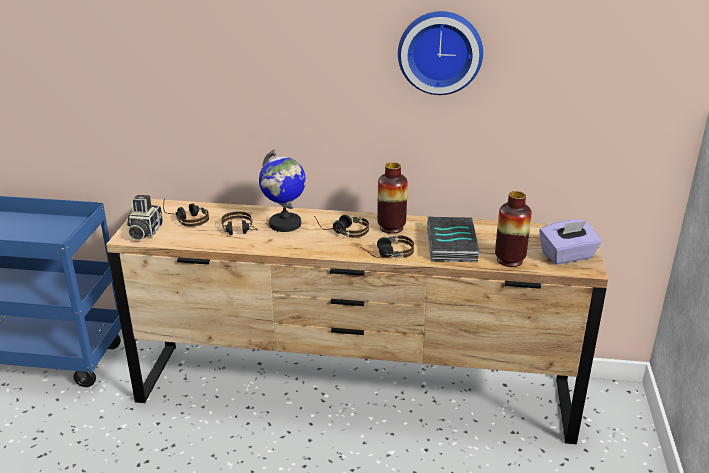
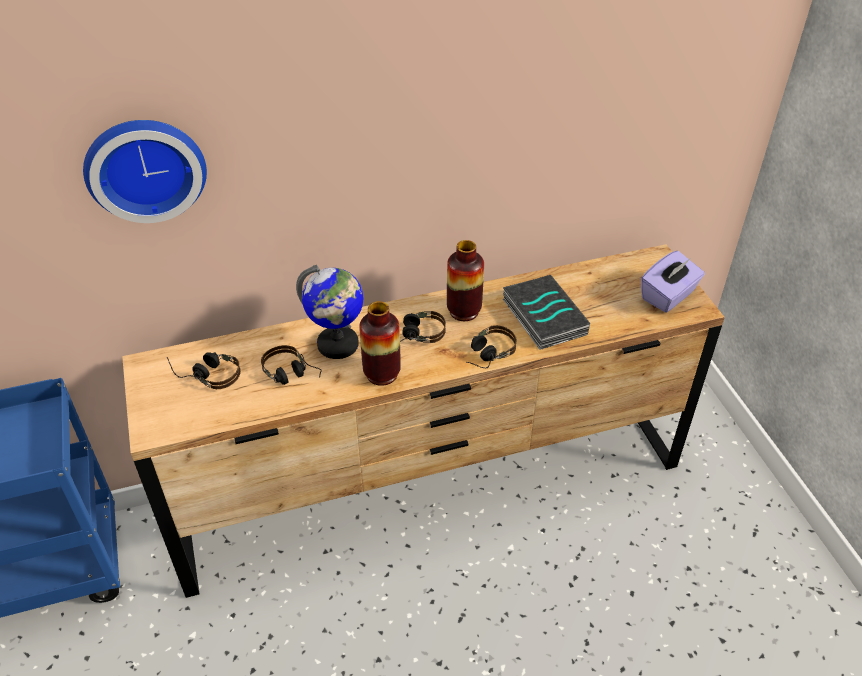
camera: 25 degrees left, 15 degrees up
(144, 232) = (168, 415): camera -> none
(440, 51) = (502, 94): wall clock -> wall clock (145, 167)
(509, 260) = (617, 321): vase -> vase (382, 374)

